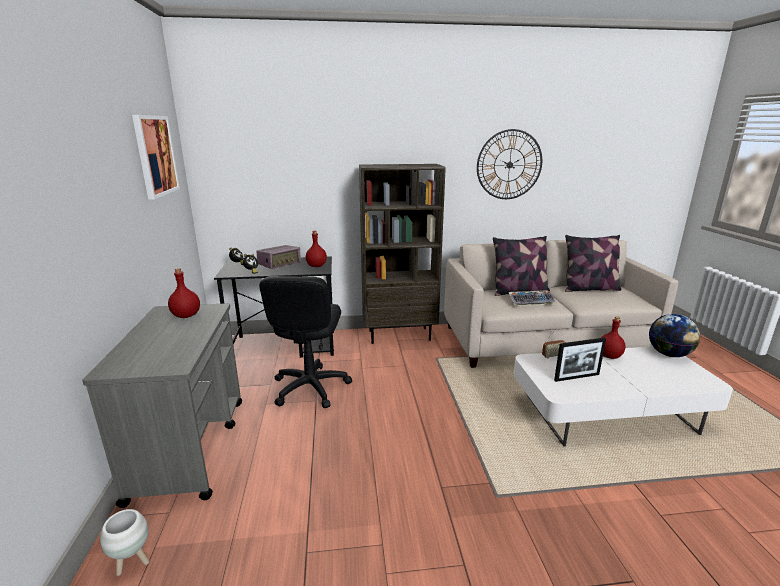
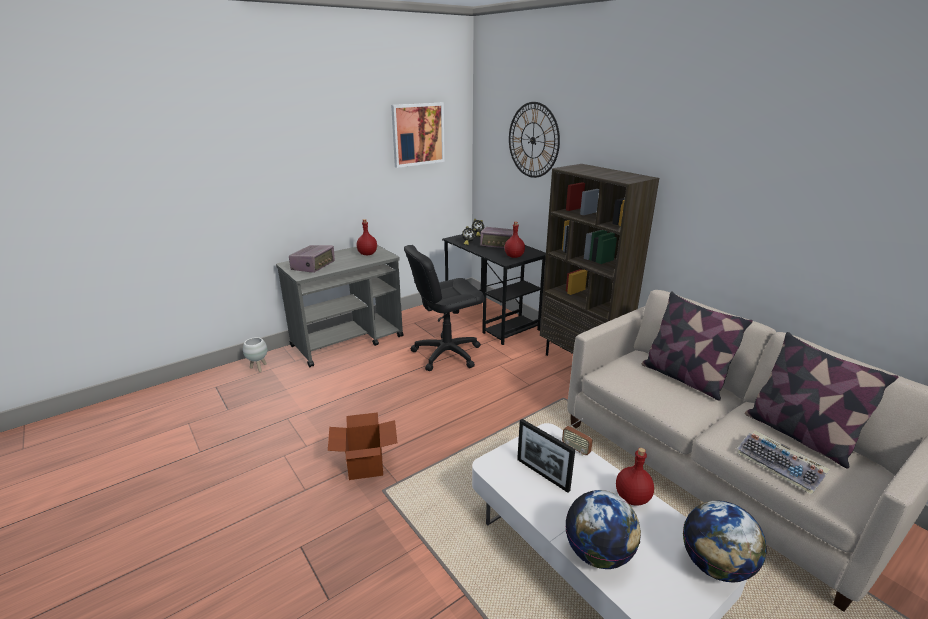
camera: 60 degrees right, 5 degrees up
(158, 353) = (313, 266): none -> radio
(450, 499) = (365, 465): none -> cardboard box
(509, 165) = (765, 199): wall clock -> wall clock (533, 140)
(531, 301) = (661, 392): keyboard -> keyboard (780, 466)
(659, 384) = (598, 553): none -> globe

